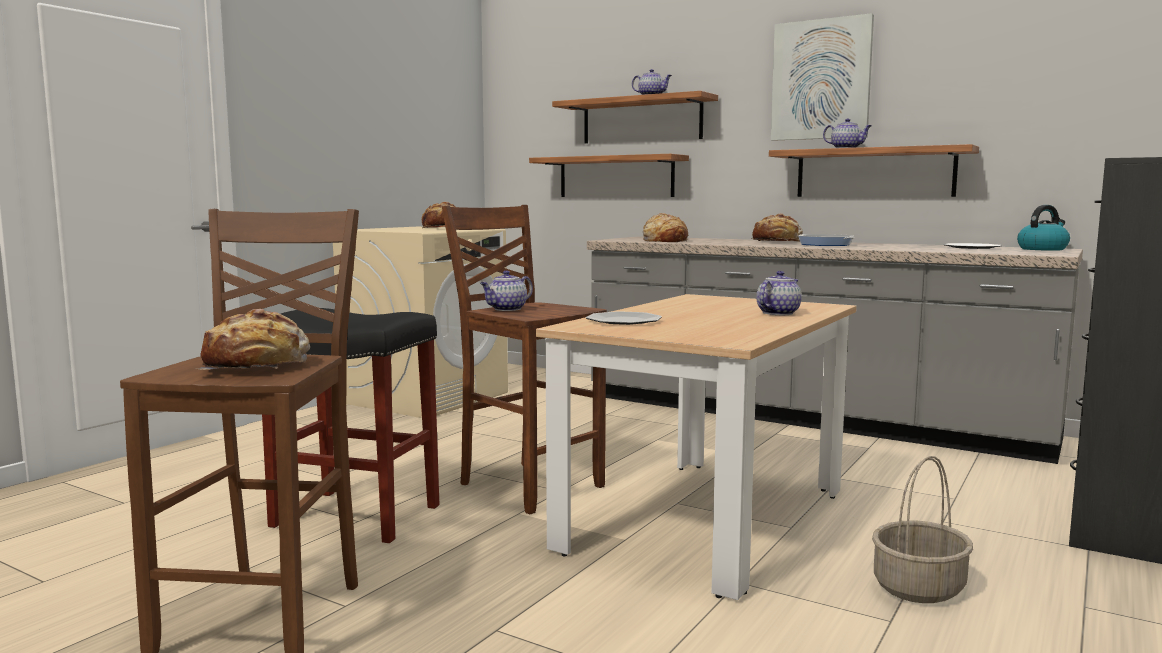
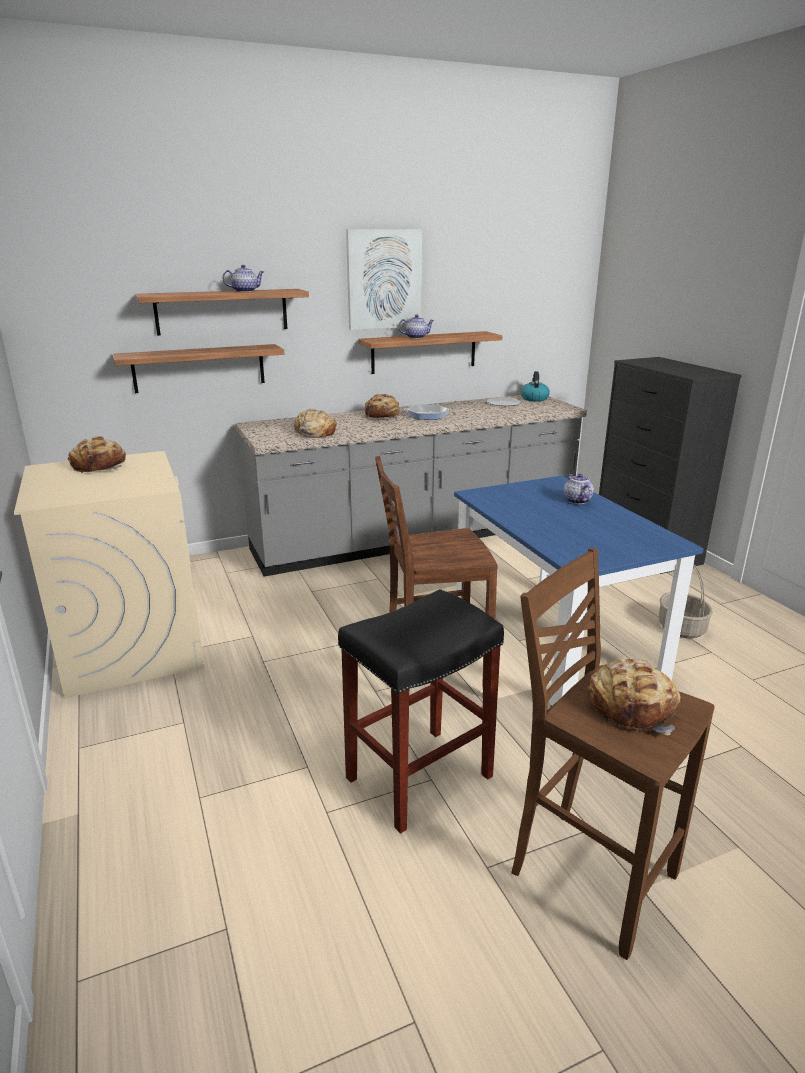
camera: 55 degrees left, 15 degrees up
(506, 309) = (427, 556): teapot -> none
(623, 321) = (567, 544): plate -> none
(706, 519) = (553, 642): beige dining table -> blue dining table

